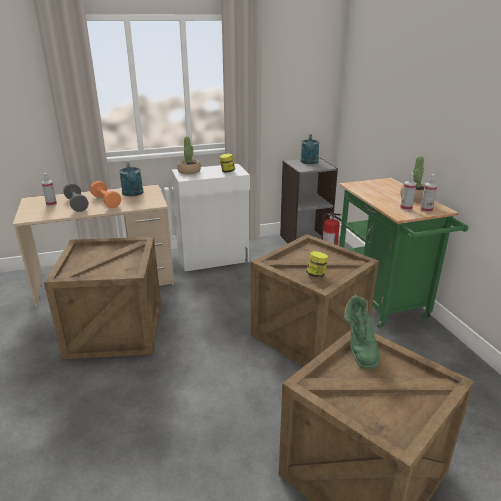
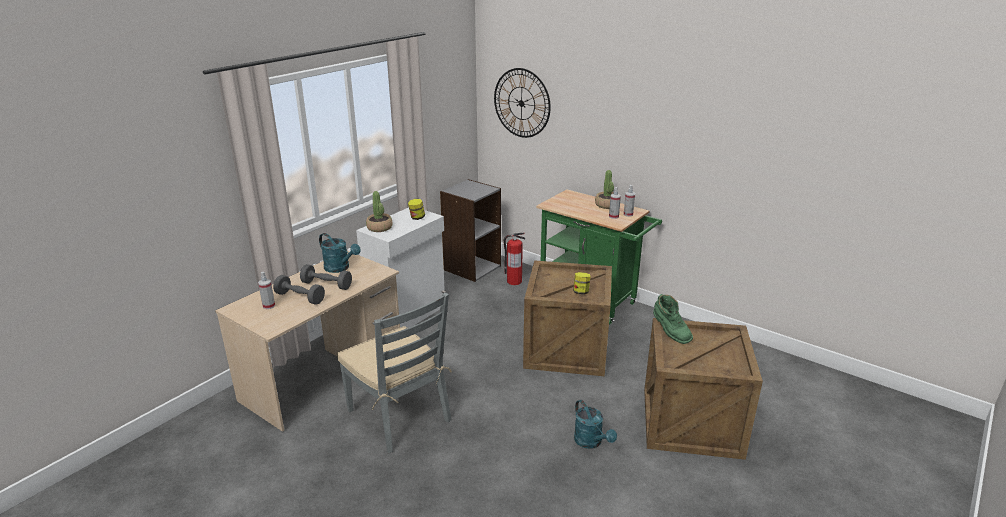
camera: 35 degrees left, 0 degrees up
(106, 202) = (327, 285): orange dumbbell -> grey dumbbell
(114, 330) = (399, 415): crate -> grey chair
(309, 162) = (468, 187): turquoise watering can -> turquoise watering can (591, 442)
(370, 82) = (521, 103): none -> wall clock

